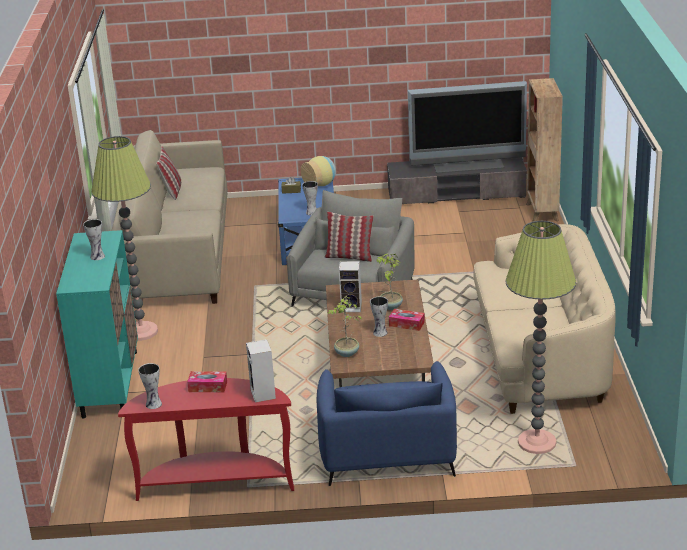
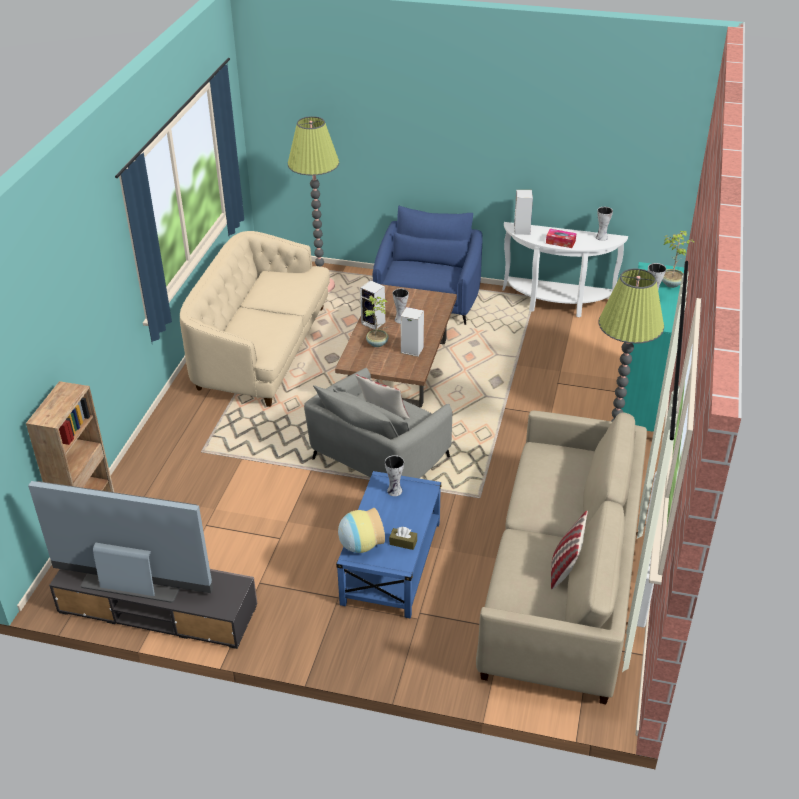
camera: 165 degrees left, 10 degrees up
(216, 483) = (556, 304): red console table -> white console table
(346, 353) = (437, 307): potted plant -> potted plant (671, 283)
(406, 324) = (374, 323): tissue box -> speaker

